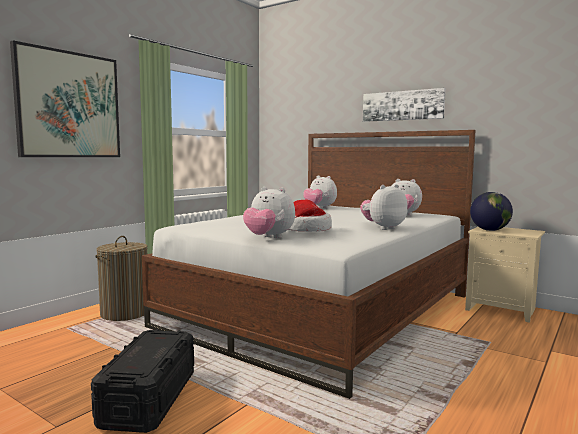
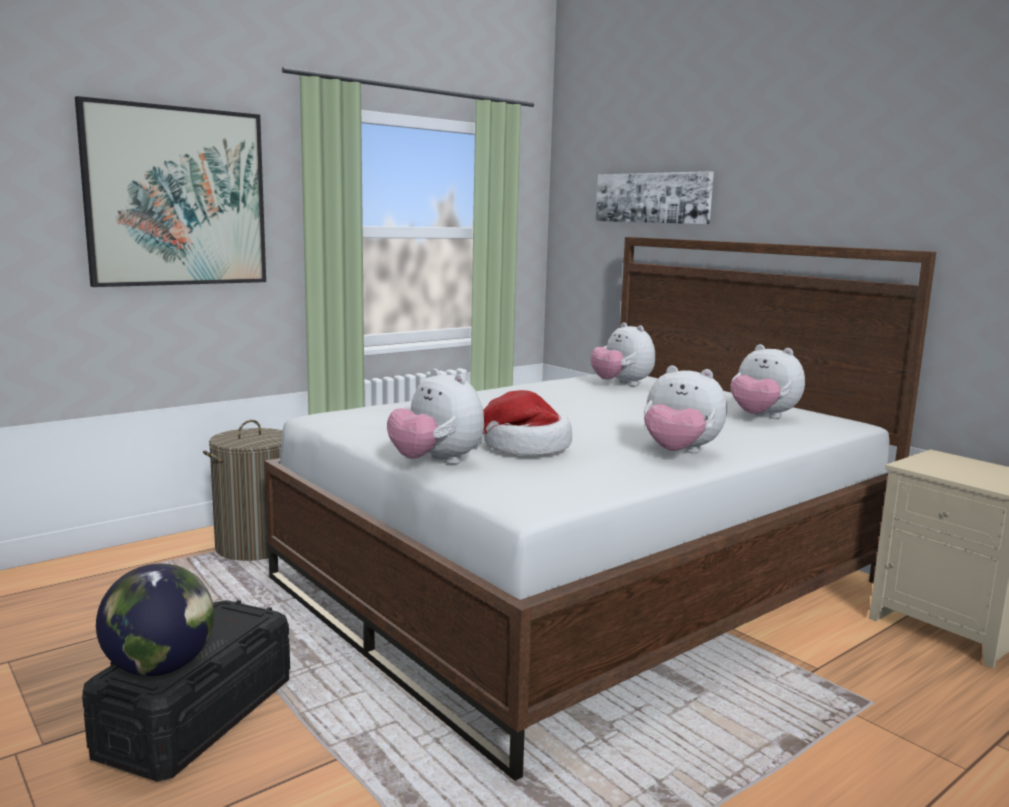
camera: 15 degrees right, 5 degrees up
(383, 228) = (679, 453): plush toy -> plush toy turned 135 degrees counterclockwise
(402, 105) = (799, 191): picture -> picture (653, 198)
(490, 230) = (935, 467): globe -> globe (161, 667)

